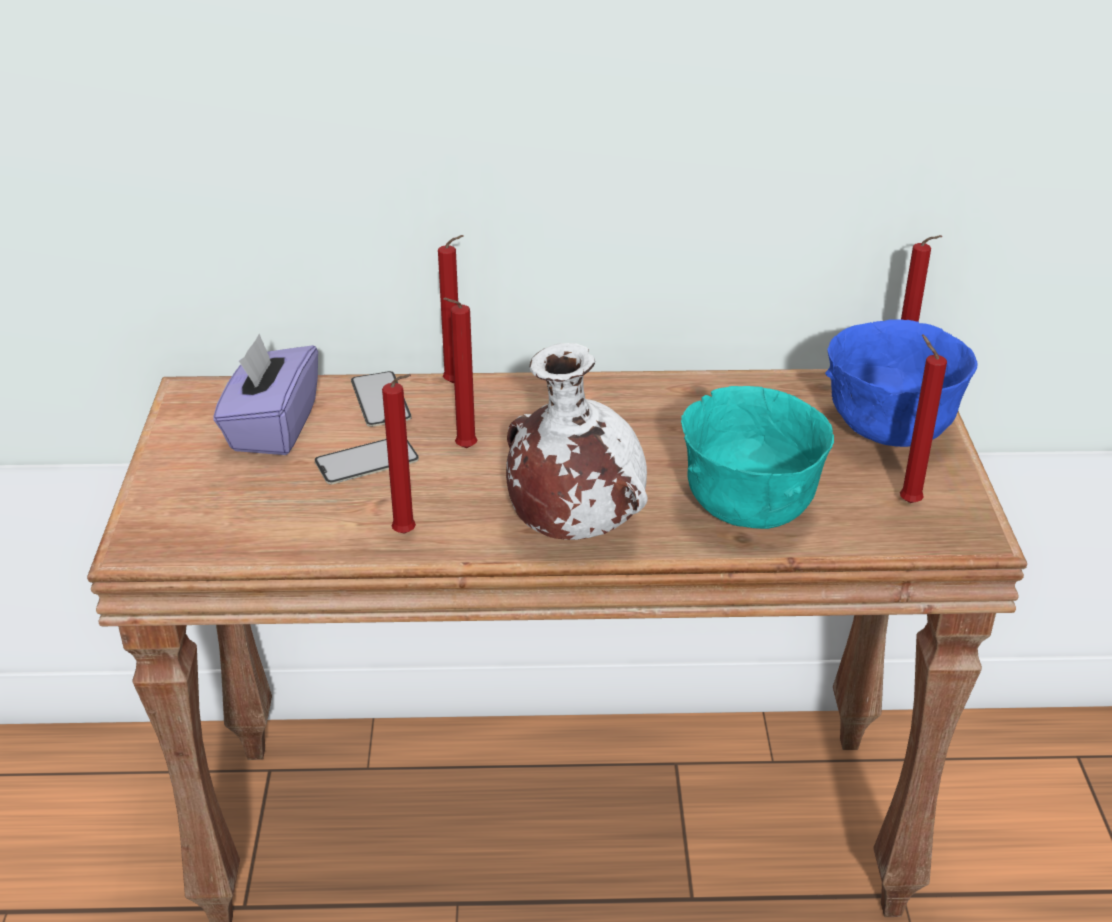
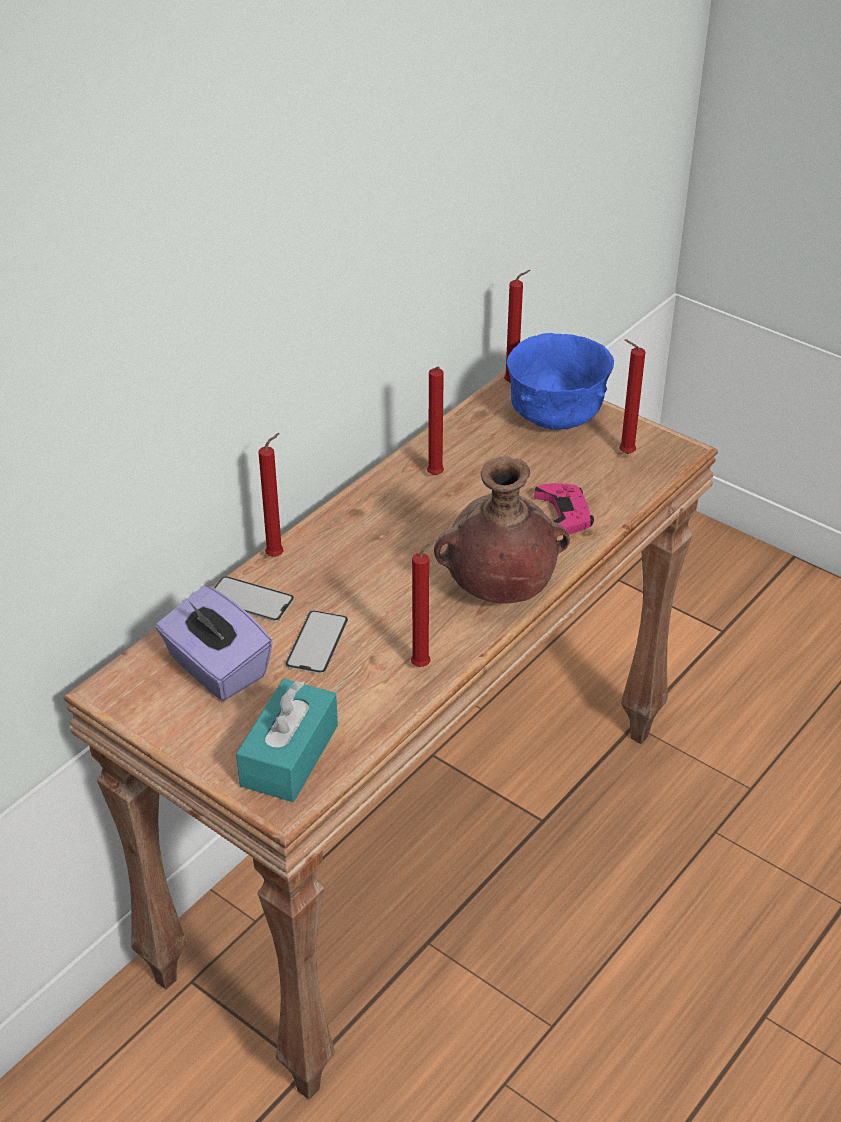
camera: 50 degrees left, 5 degrees up
(201, 520) = (289, 755): none -> turquoise tissue box
(463, 449) = (359, 593): red candle -> red candle (435, 477)
(573, 526) = (498, 590): white vase -> brown vase
(748, 509) = (564, 513): turquoise bowl -> pink game controller

